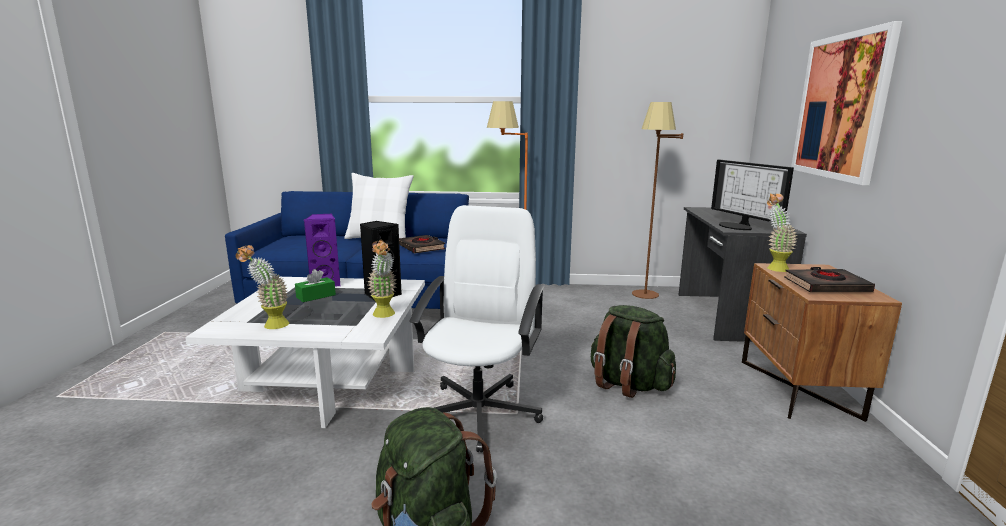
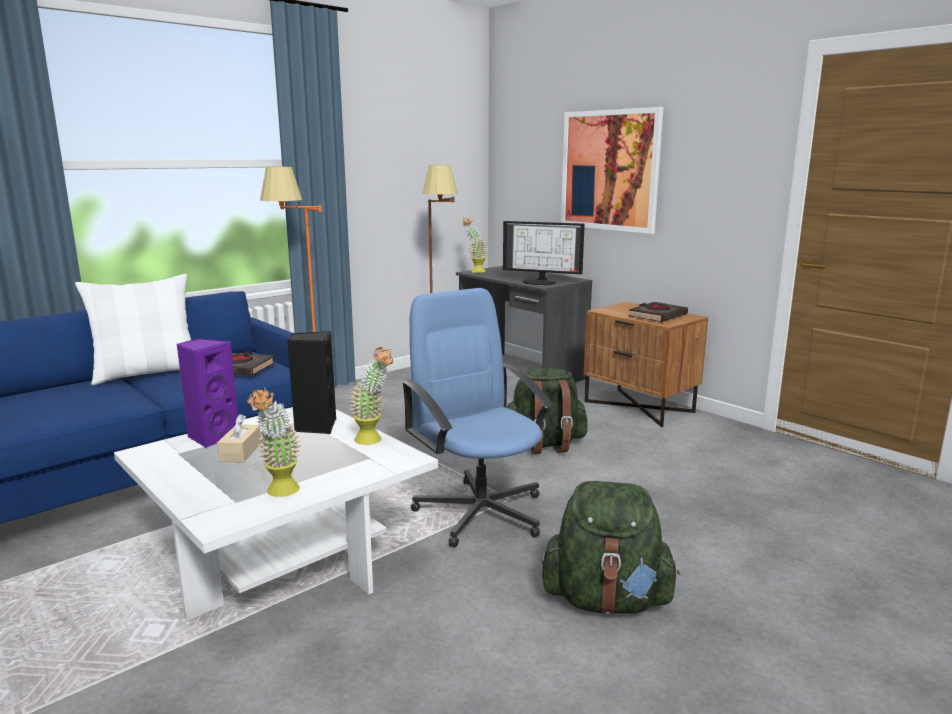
camera: 45 degrees left, 0 degrees up
(316, 296) = (241, 452): green tissue box -> beige tissue box
(479, 412) = (480, 512): white office chair -> blue office chair
(773, 267) = (605, 311): potted plant -> potted plant (474, 271)

